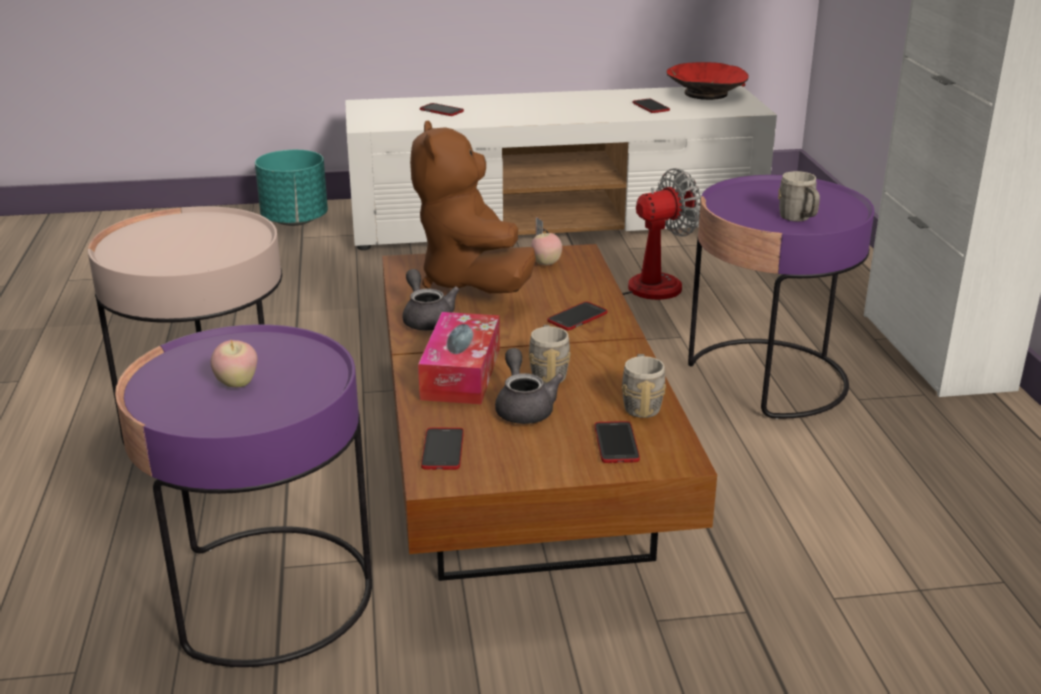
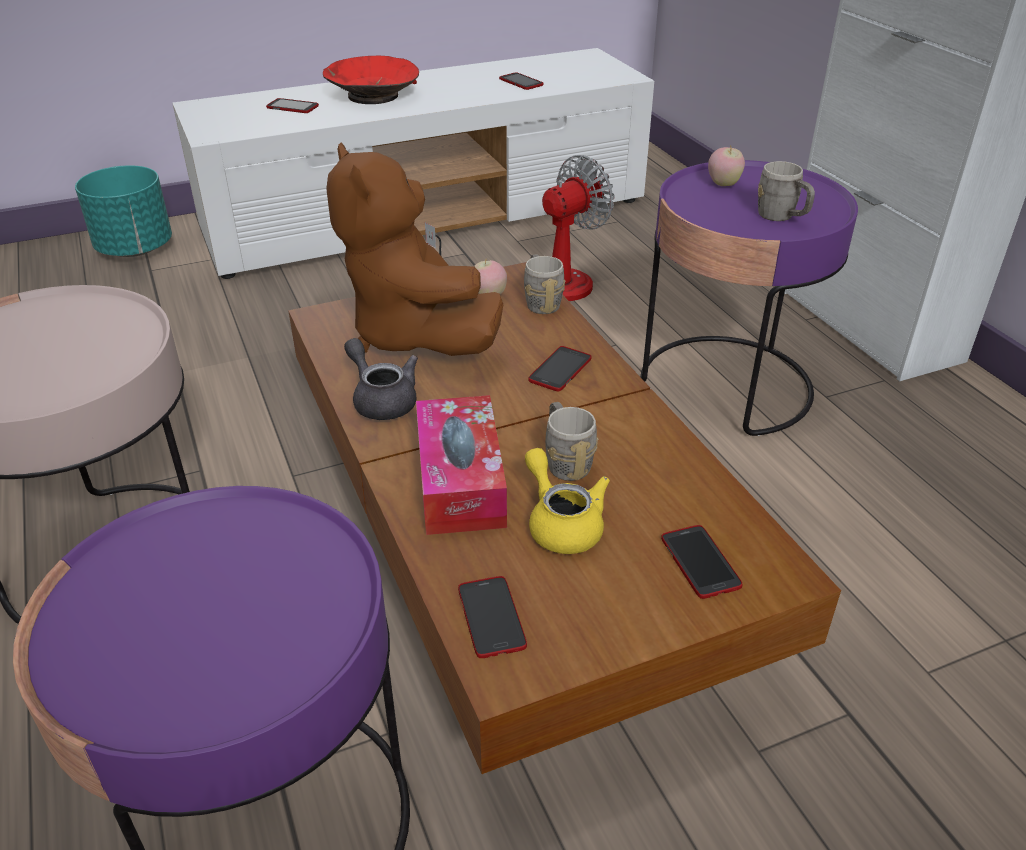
camera: 15 degrees left, 10 degrees up
(237, 384) = (207, 615): apple -> apple (723, 184)
(524, 407) = (561, 523): grey teapot -> yellow teapot
(641, 404) = (697, 492): grey mug -> grey mug (541, 302)
(705, 93) = (568, 61): red bowl -> red bowl (372, 96)

